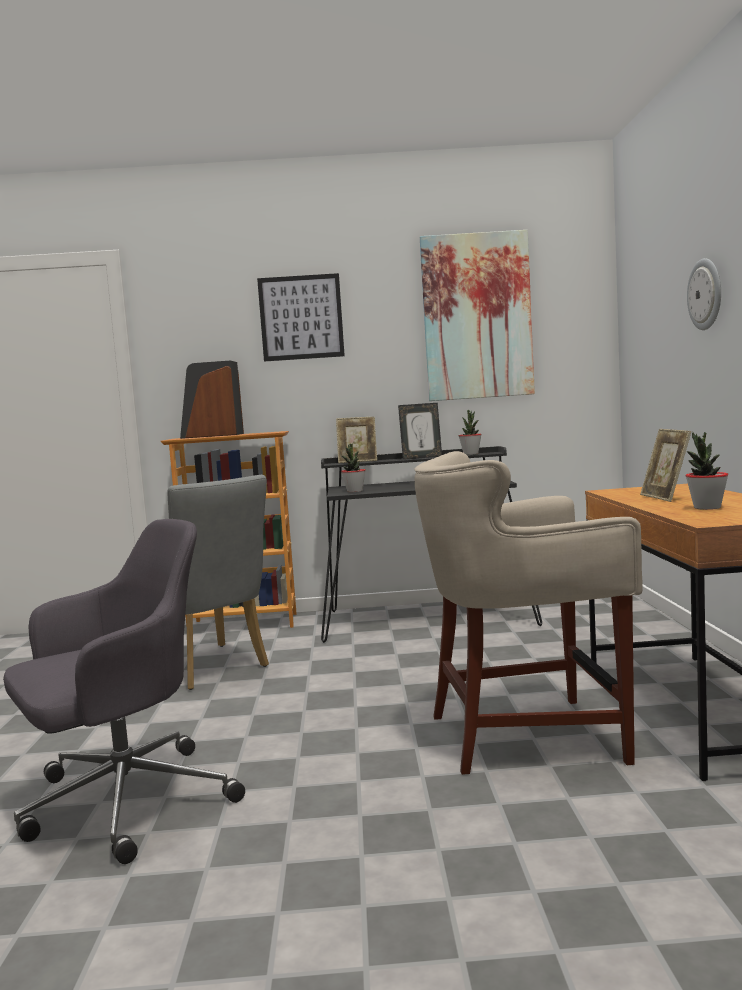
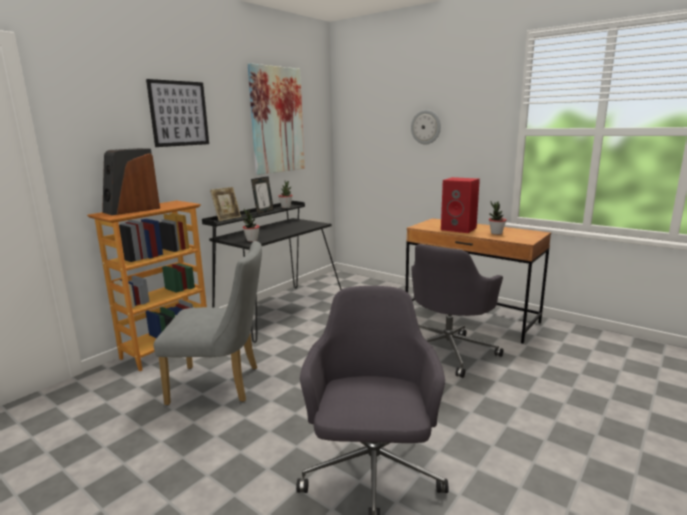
camera: 50 degrees left, 10 degrees up
(528, 736) = (449, 351): beige stool -> grey office chair
(665, 497) = (459, 229): picture frame -> red speaker

